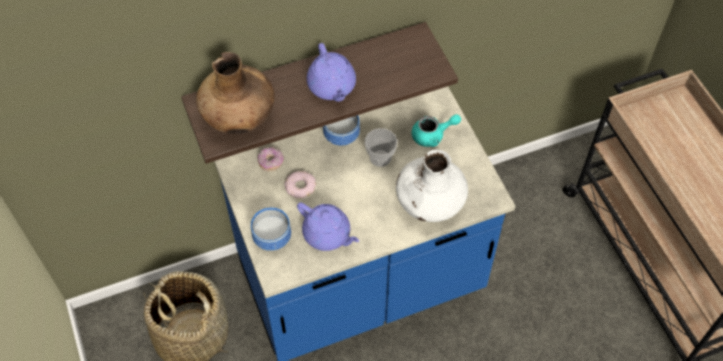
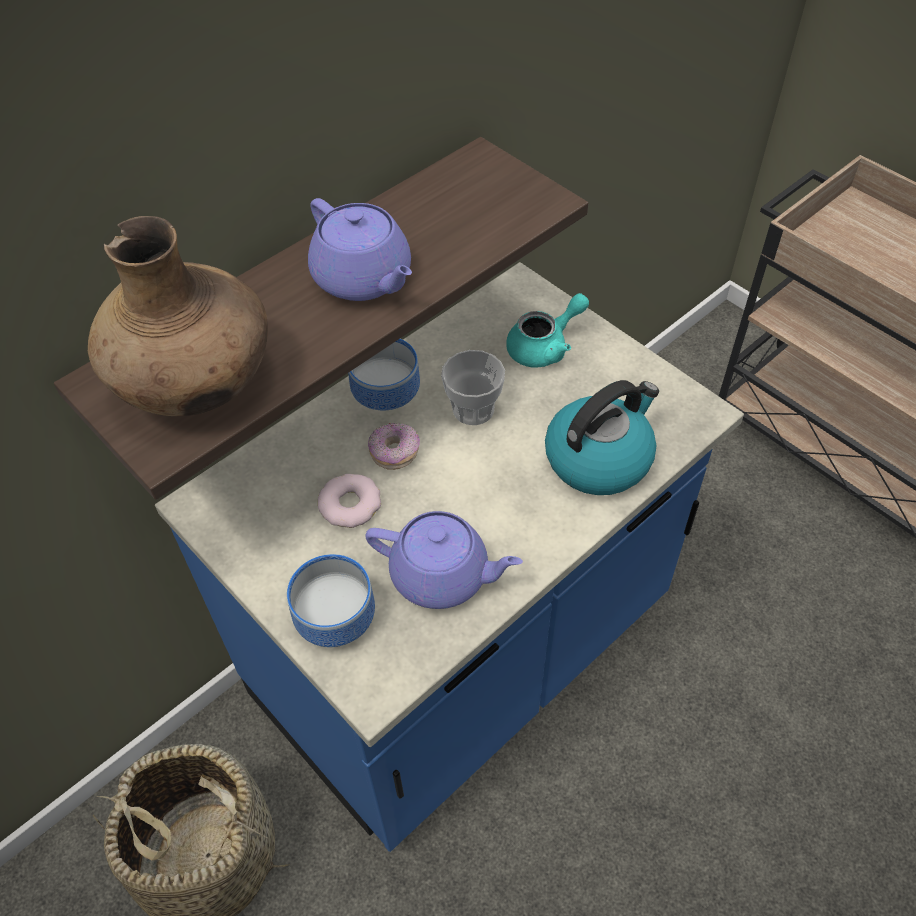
camera: 20 degrees left, 5 degrees down
(271, 162) = (275, 480): donut -> donut (394, 453)
(429, 204) = (599, 458): white vase -> kettle

